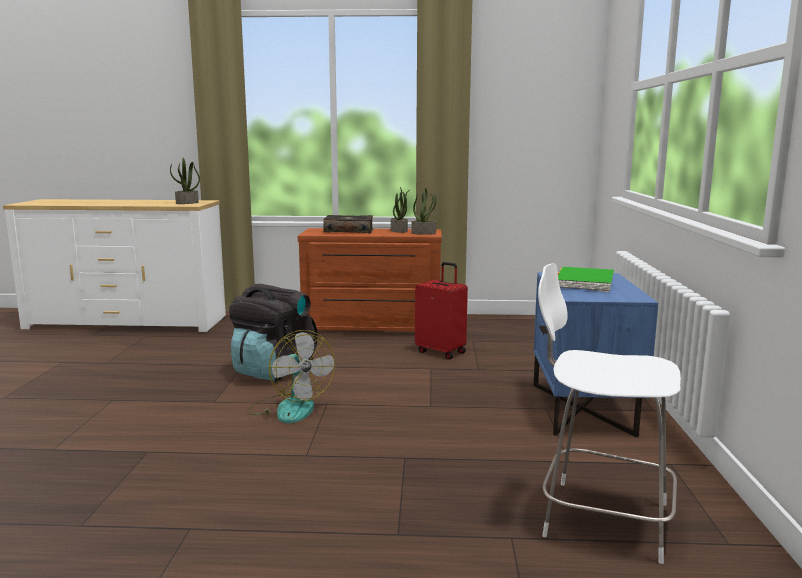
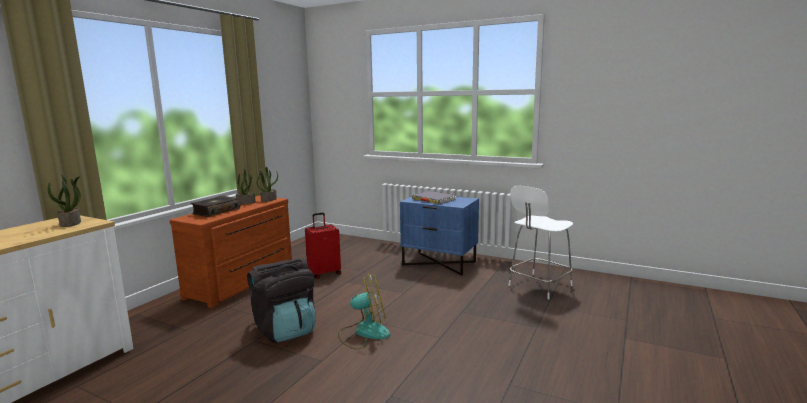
camera: 65 degrees left, 0 degrees up
(584, 283) = (433, 199): green book -> grey book

